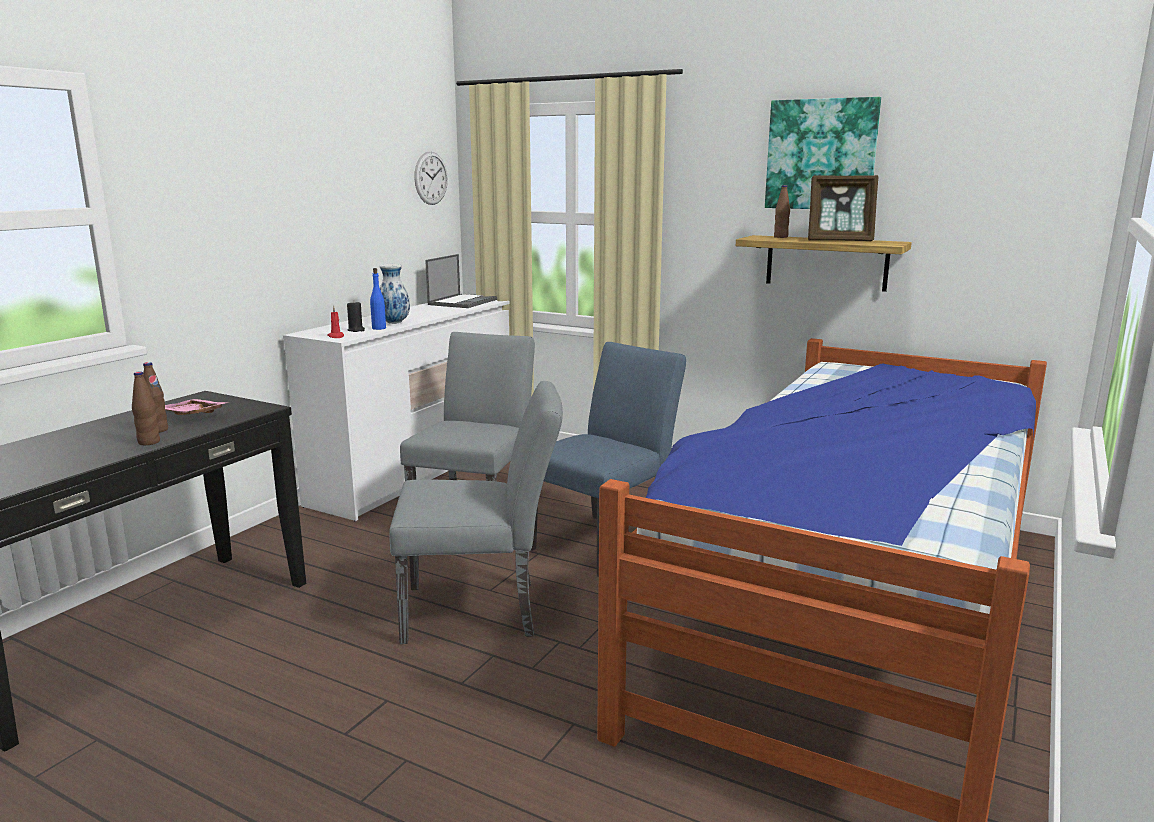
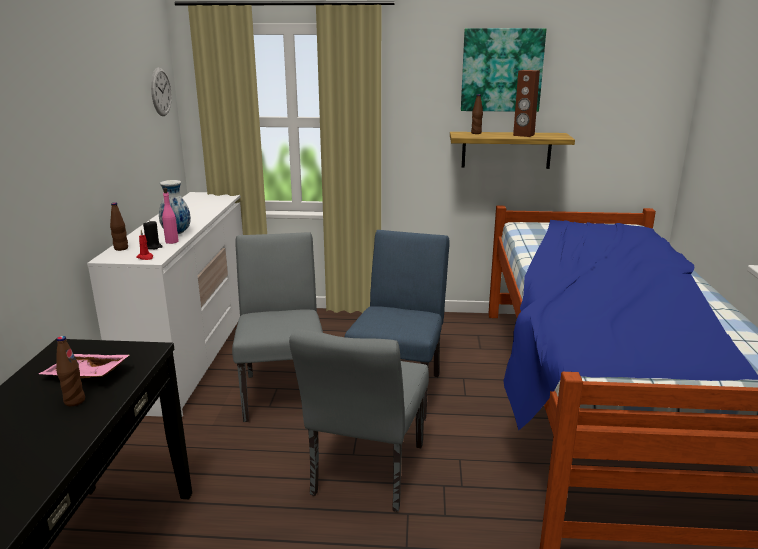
camera: 25 degrees left, 5 degrees up
(149, 442) = (86, 419): brown bottle -> brown bottle (121, 248)
(379, 328) = (172, 241): blue bottle -> pink bottle
(463, 302) = (203, 200): laptop -> none
(482, 611) = (364, 475): grey chair -> grey chair turned 135 degrees clockwise
(840, 241) = (523, 135): picture frame -> brown speaker

